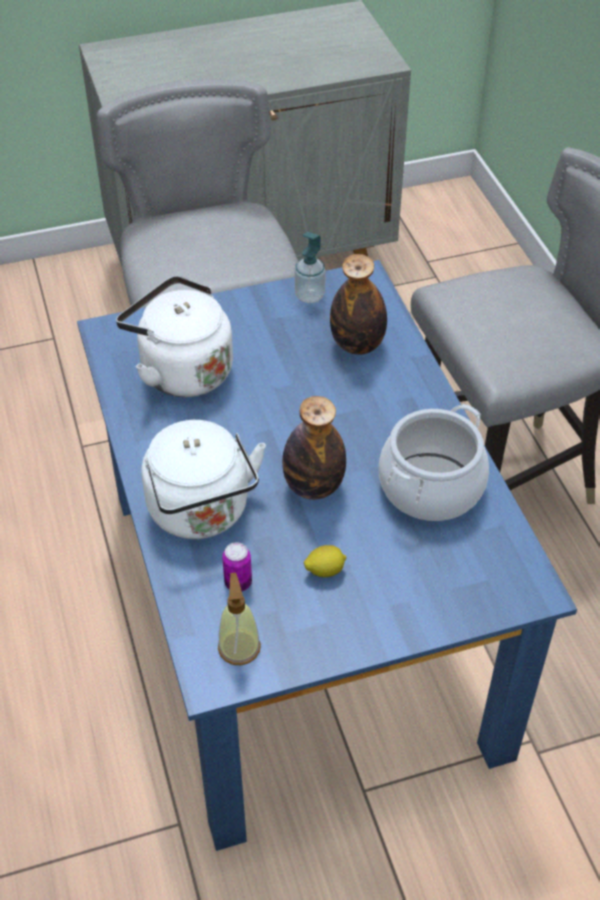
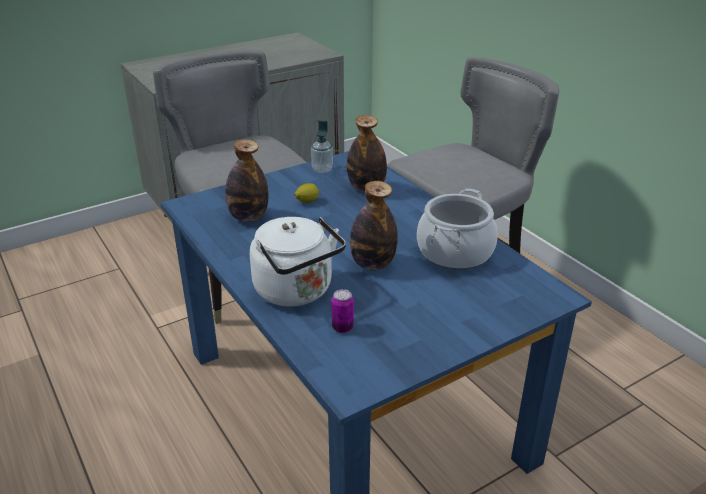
camera: 15 degrees left, 15 degrees down
(181, 370) = (248, 217): white kettle -> bottle
(239, 647) = (361, 367): soap dispenser -> none
(324, 570) = (404, 309): lemon -> lemon (307, 201)

